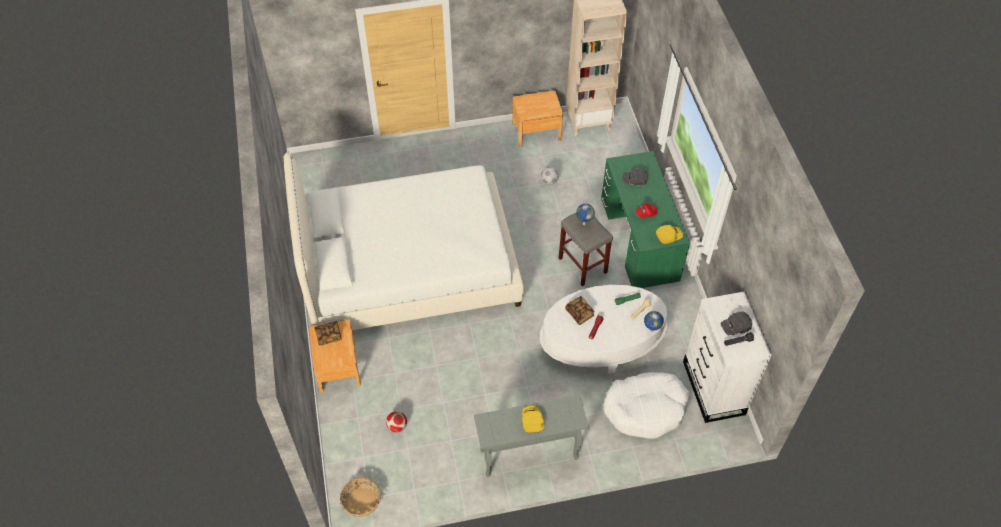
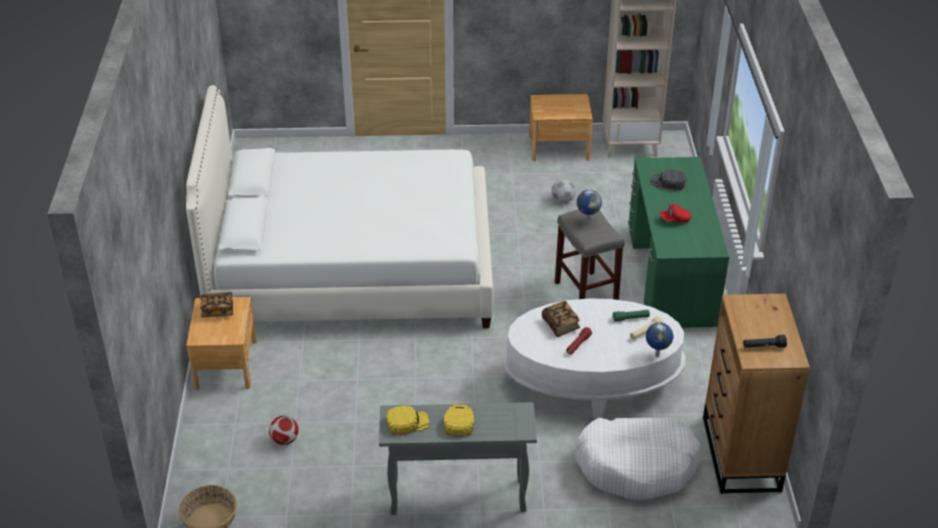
camera: 10 degrees right, 15 degrees down
(669, 235) = (702, 245): yellow cap -> yellow cap (407, 422)
(713, 388) = (741, 454): white dresser -> brown dresser
(736, 325) = (765, 328): black cap -> none

